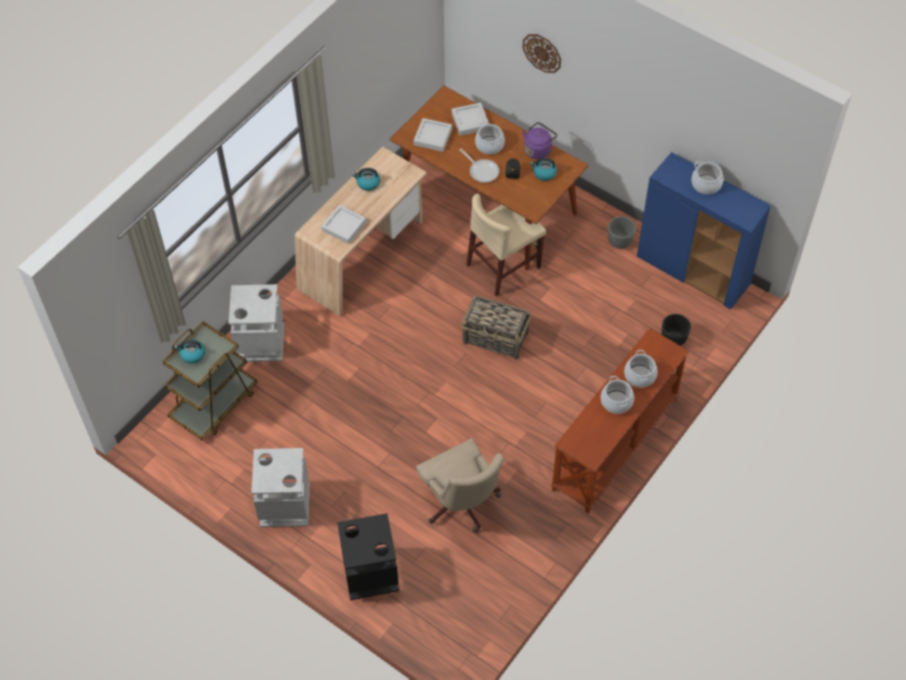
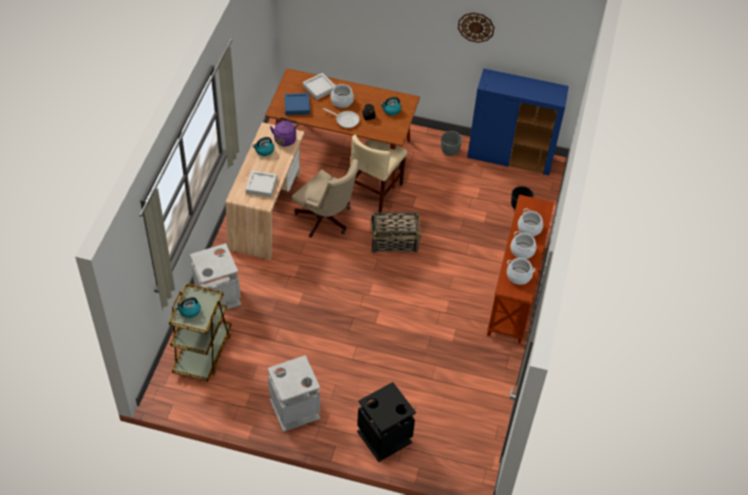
camera: 25 degrees left, 5 degrees down
(433, 137) = (297, 106): grey tray -> blue tray
(462, 504) = (427, 366): beige office chair -> beige office chair (326, 220)
(538, 149) = (378, 95): purple kettle -> purple kettle (285, 139)
(542, 53) = (367, 20): wall clock -> wall clock (476, 27)
(706, 184) = (518, 83): cooking pot -> cooking pot (518, 276)

